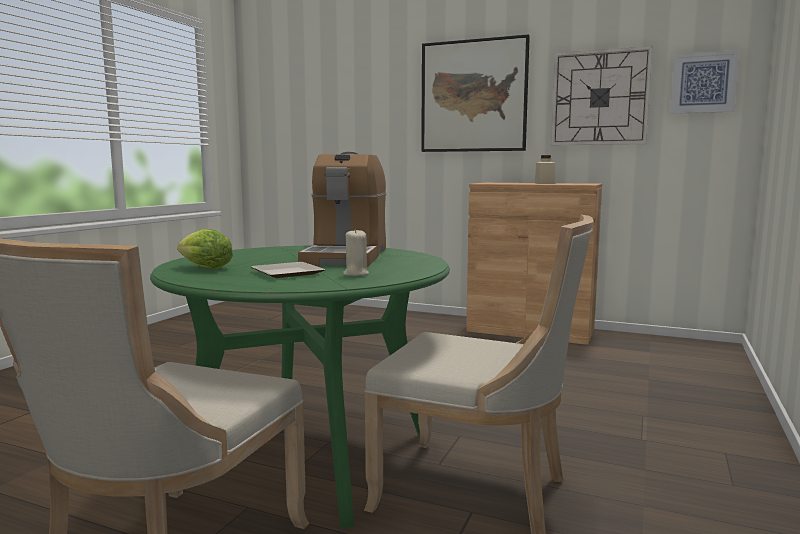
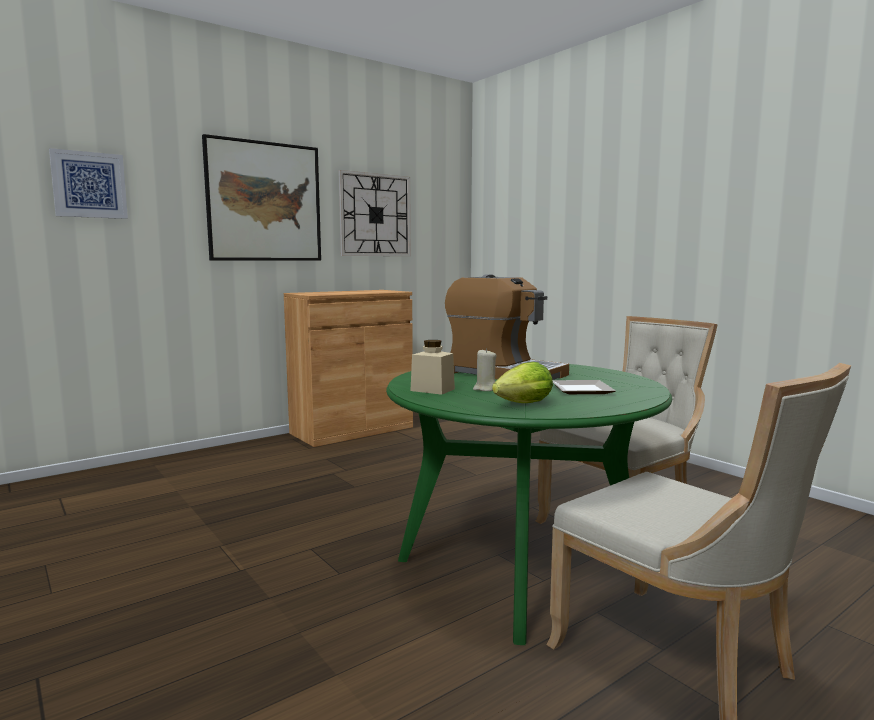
camera: 60 degrees left, 0 degrees up
(355, 274) = (602, 380): beige candle -> beige candle (485, 389)
(544, 183) = (362, 292): beige jar -> beige jar (432, 390)
(703, 83) = (439, 210): picture -> picture (89, 185)

